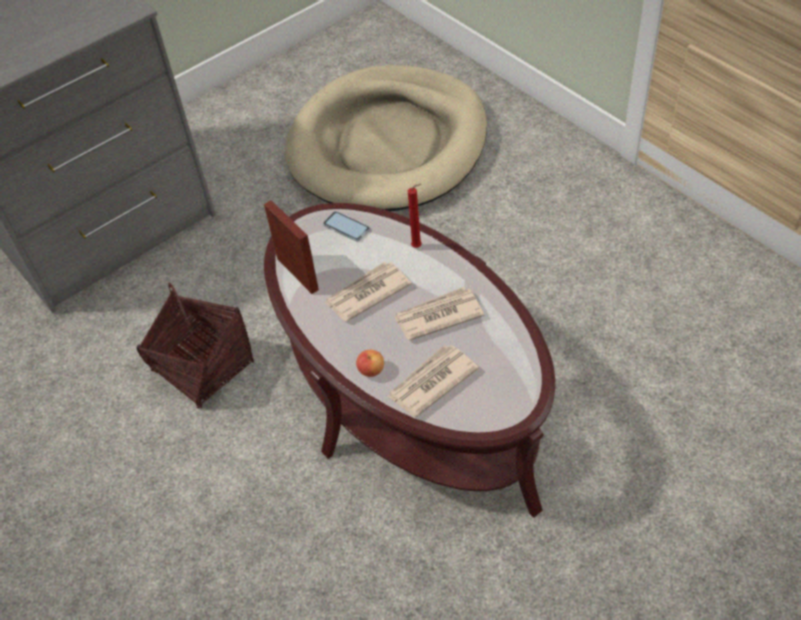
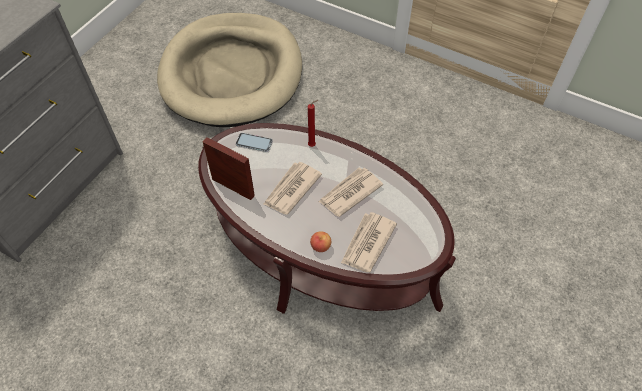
camera: 25 degrees left, 5 degrees up
(203, 367) = (161, 272): basket -> none

